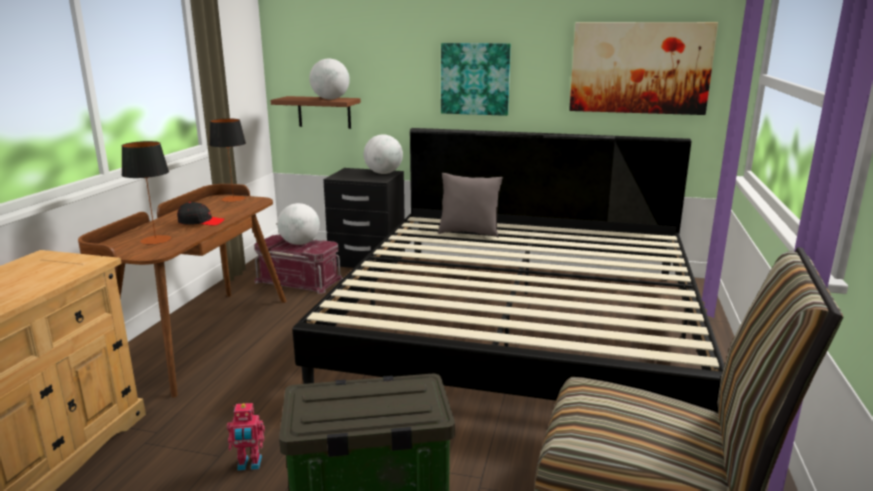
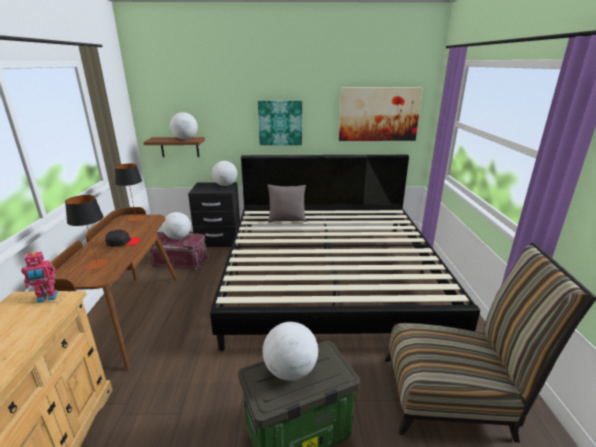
camera: 15 degrees left, 5 degrees up
(249, 465) = (204, 416): toy robot -> toy robot (47, 298)
(356, 396) = (290, 371): none -> globe

